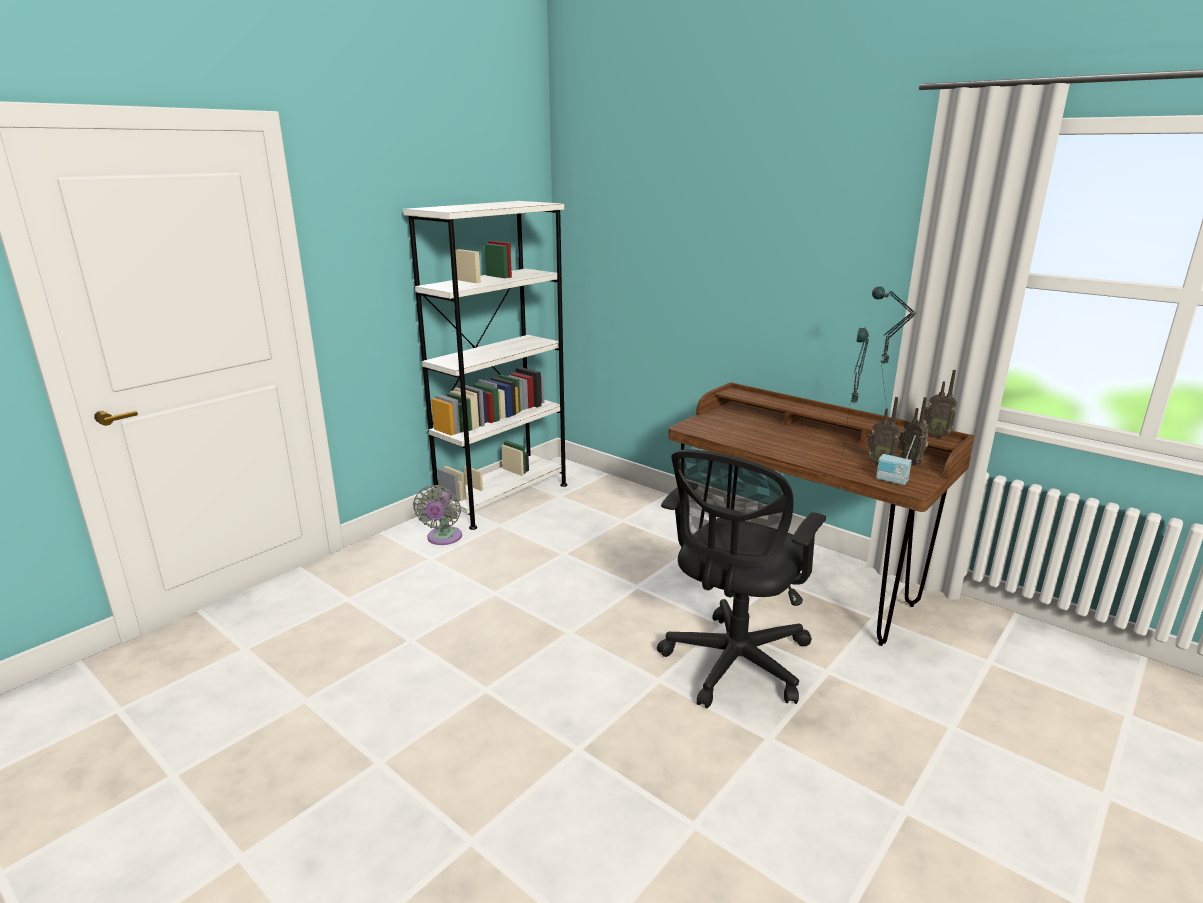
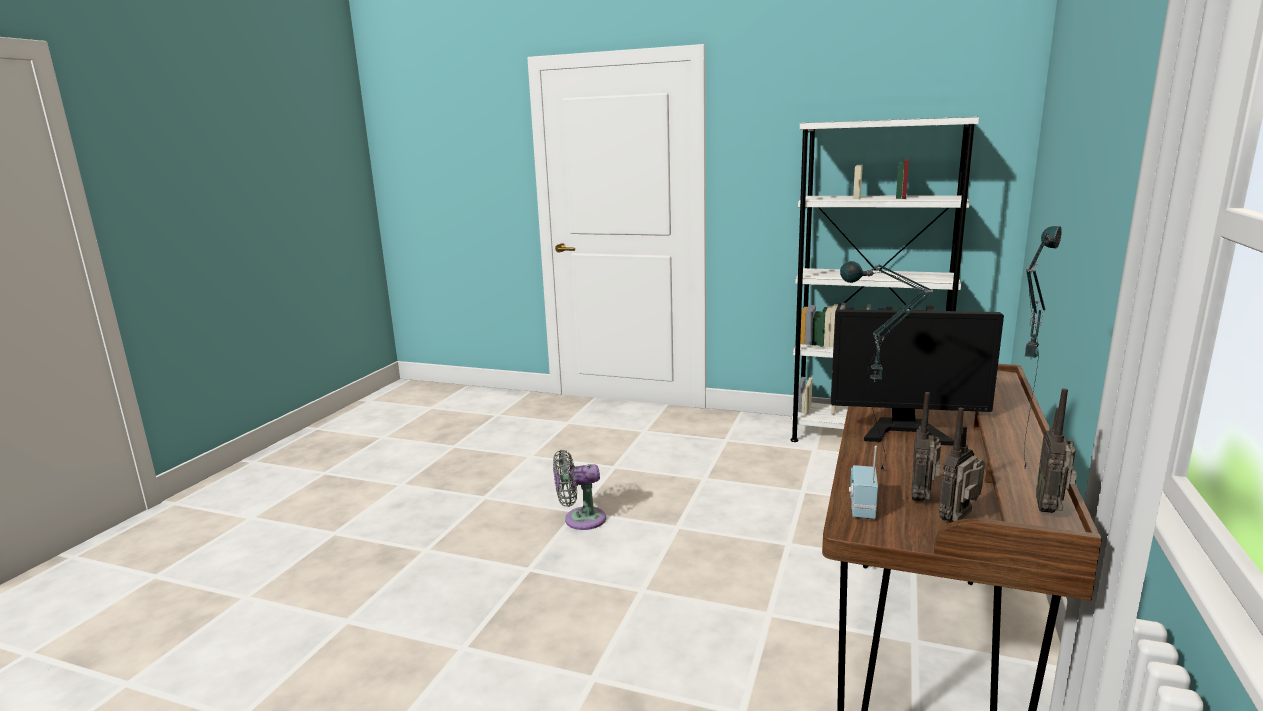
camera: 70 degrees right, 5 degrees down
(443, 538) = (761, 435): grey fan -> grey fan (580, 520)
(733, 665) = (697, 633): black office chair -> none
(765, 438) = (902, 423): none -> monitor

